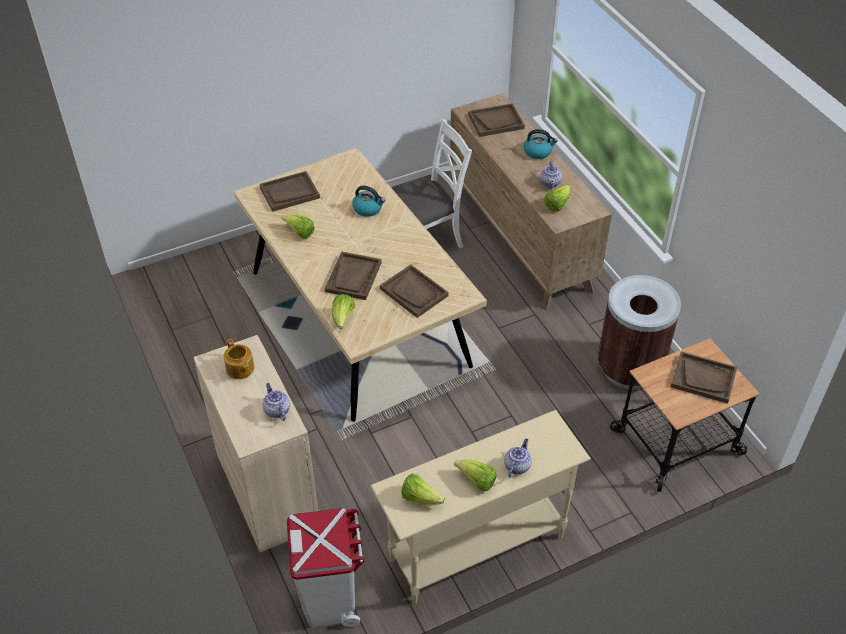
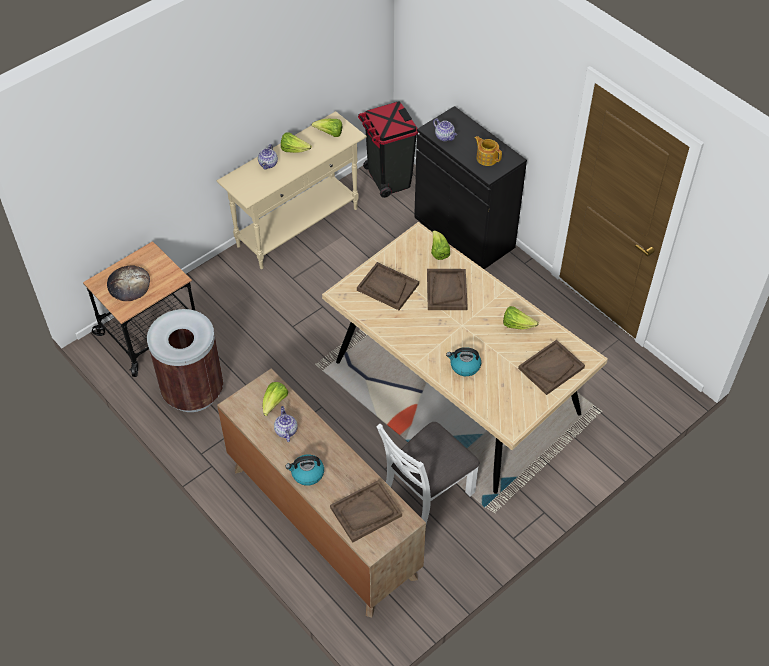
camera: 165 degrees right, 5 degrees up
(267, 490) = (464, 232): beige cabinet -> black cabinet
(330, 598) = (388, 179): white trash can -> black trash can
(703, 378) = (129, 285): brown tray -> bread

